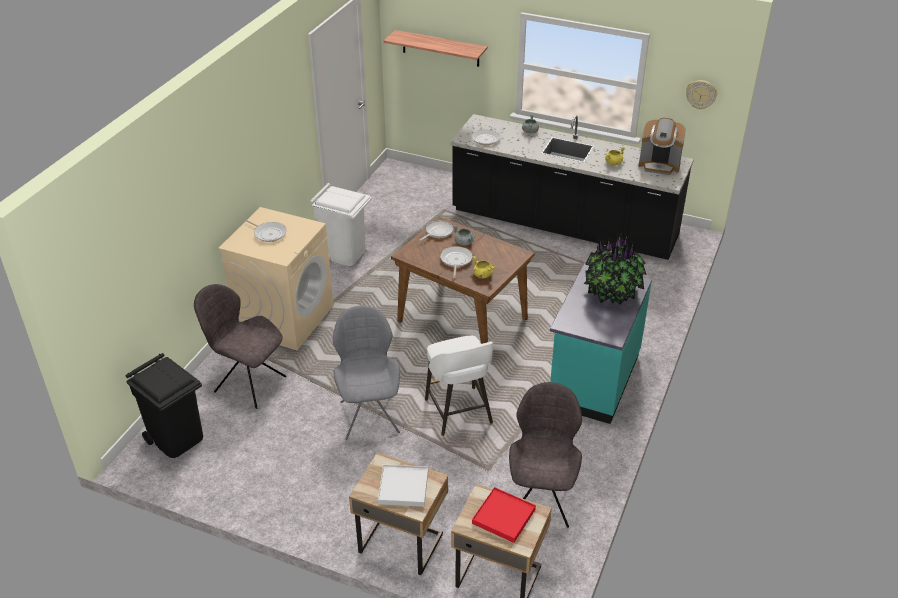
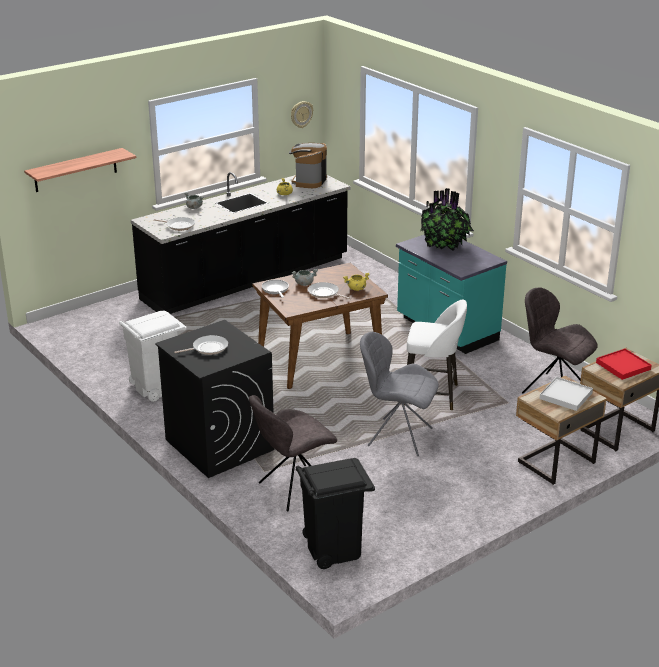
camera: 60 degrees left, 10 degrees down
(285, 318) = (218, 445): beige washing machine -> black washing machine
(659, 165) = (309, 181): coffee machine -> coffee machine turned 150 degrees clockwise

